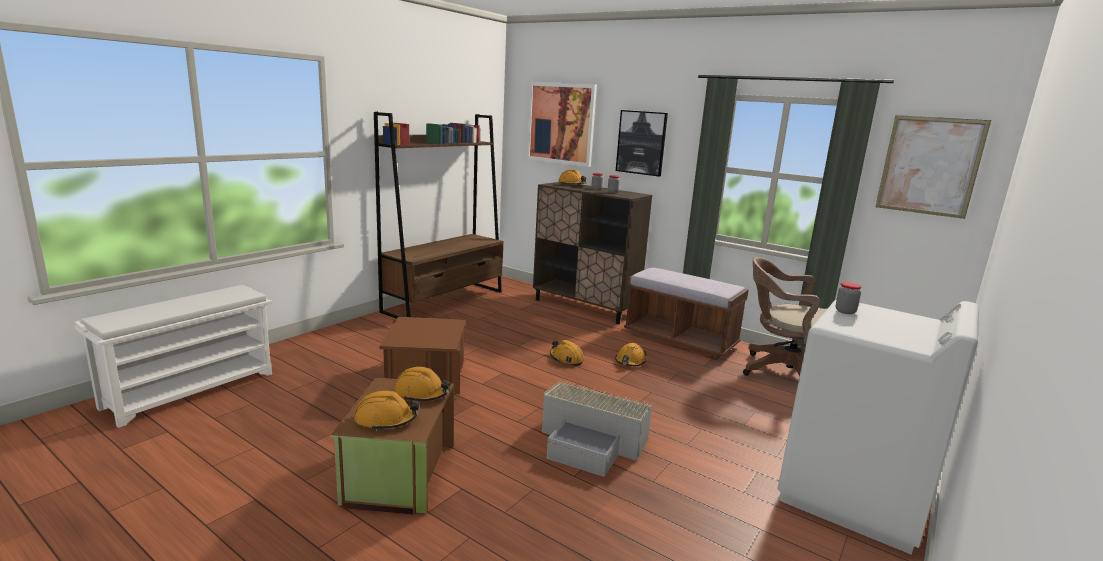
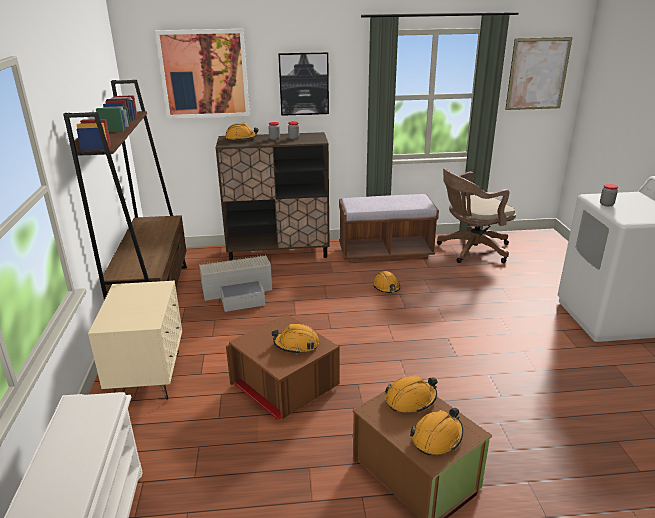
camera: 40 degrees left, 10 degrees up
(364, 335) = (148, 377): none -> beige nightstand
(566, 359) = (346, 308): orange hard hat -> orange hard hat (296, 344)
(592, 442) = (470, 365): grey storage box -> grey storage box (239, 292)

